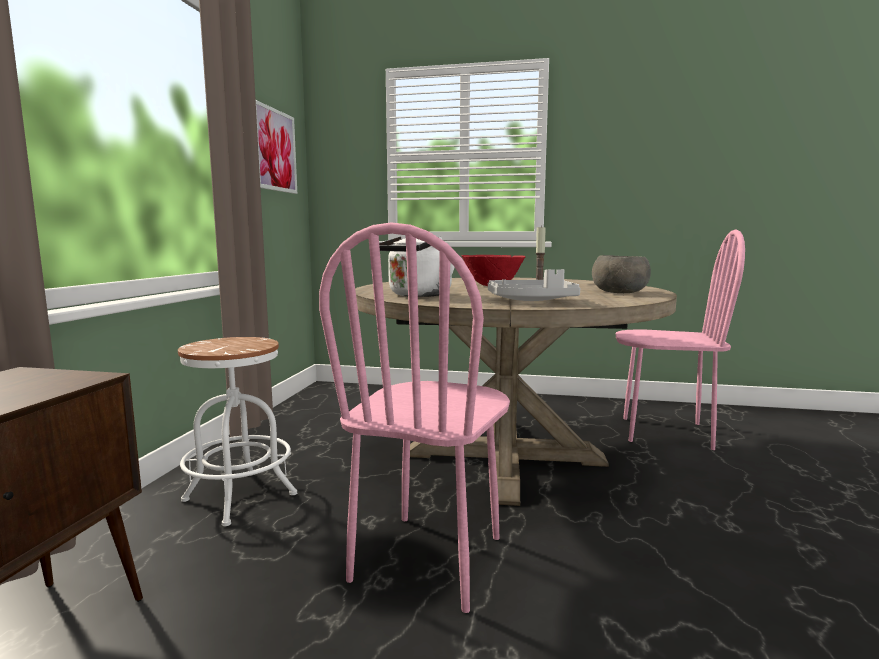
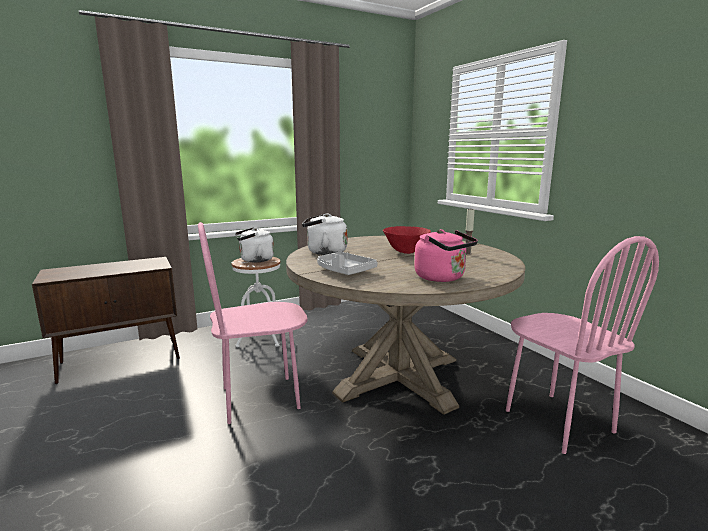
camera: 50 degrees right, 5 degrees up
(223, 344) = (254, 260): none -> white kettle
(274, 150) = (370, 137): picture -> none
(620, 292) = (442, 278): grey bowl -> pink kettle

